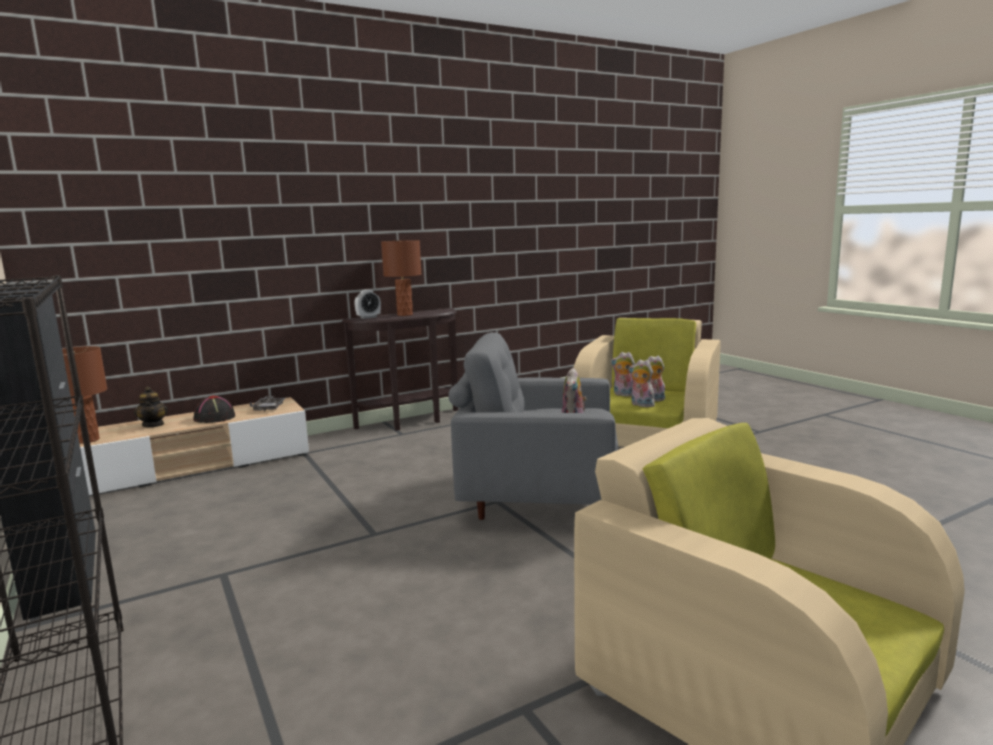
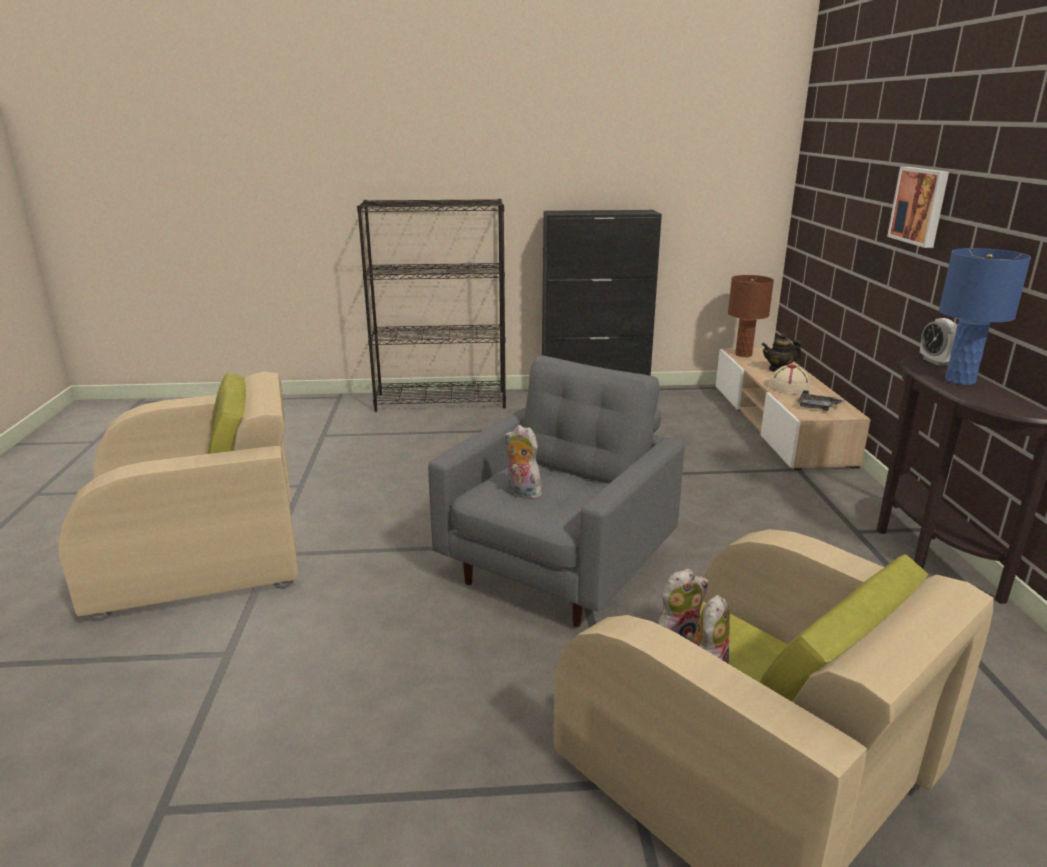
camera: 115 degrees right, 10 degrees up
(214, 418) = (789, 387): black hat -> beige hat
(281, 231) = (920, 206): none -> picture
(405, 314) = (960, 381): brown table lamp -> blue table lamp
(623, 395) = (763, 660): plush toy -> none

